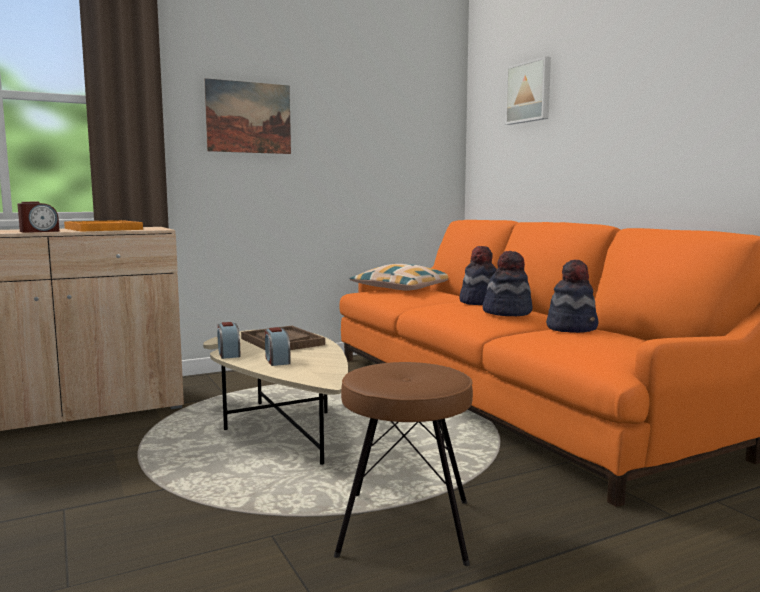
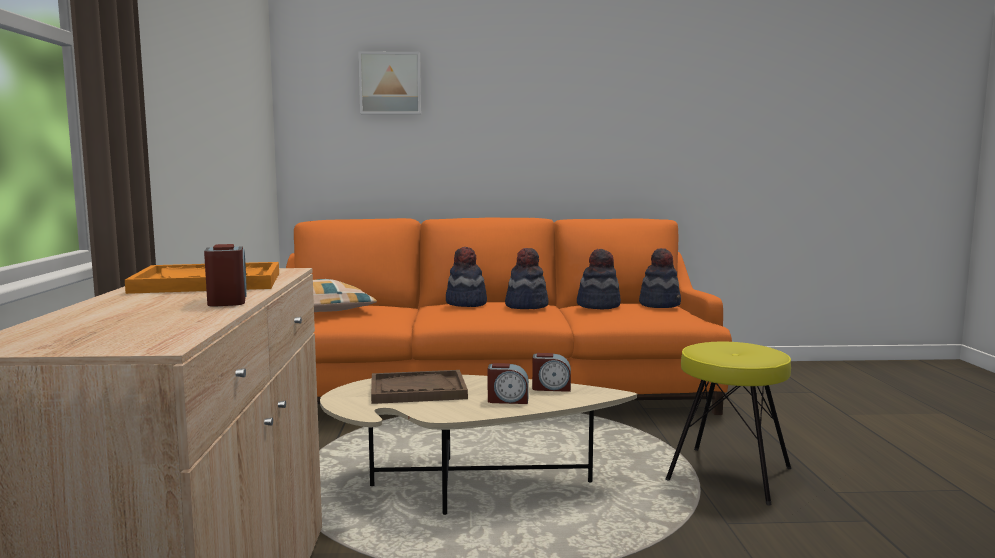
camera: 65 degrees left, 0 degrees up
(228, 354) = (448, 414): alarm clock -> alarm clock (551, 388)
(248, 117) = (170, 83): picture -> none
(406, 527) = (730, 474): brown stool -> yellow stool
(636, 343) = (660, 304): none -> hat

